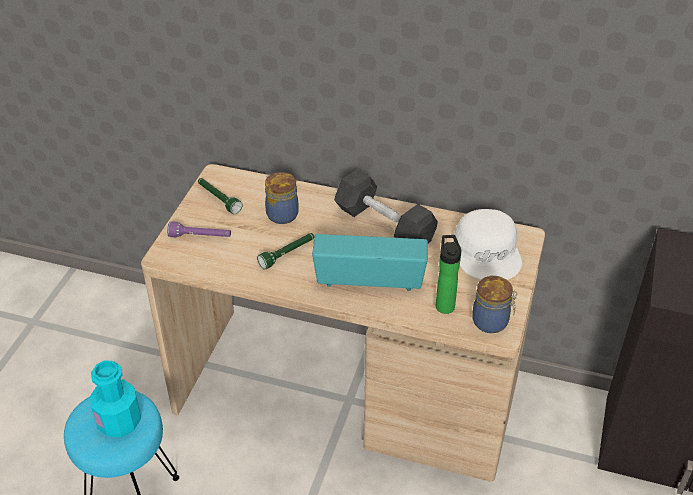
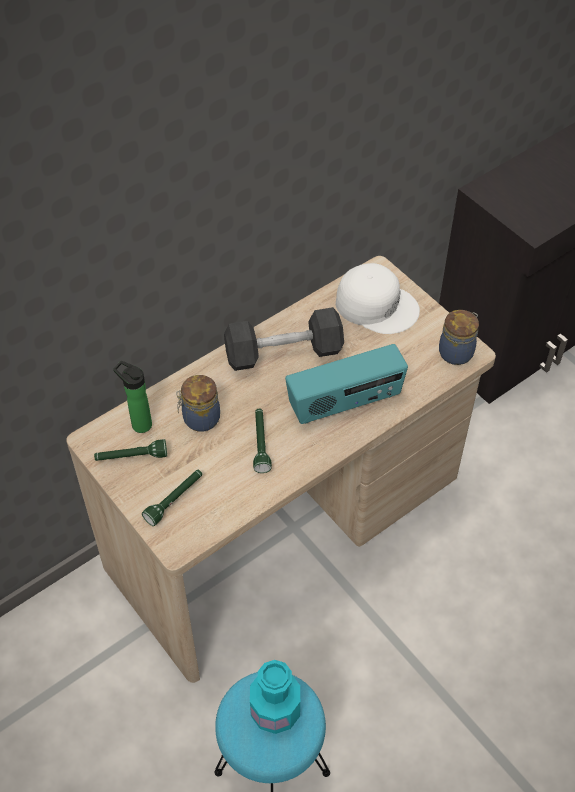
camera: 55 degrees left, 10 degrees up
(200, 237) = (175, 500): purple flashlight -> green flashlight
(369, 281) = (345, 403): radio -> radio turned 150 degrees counterclockwise
(444, 304) = (414, 370): bottle -> bottle (139, 423)

